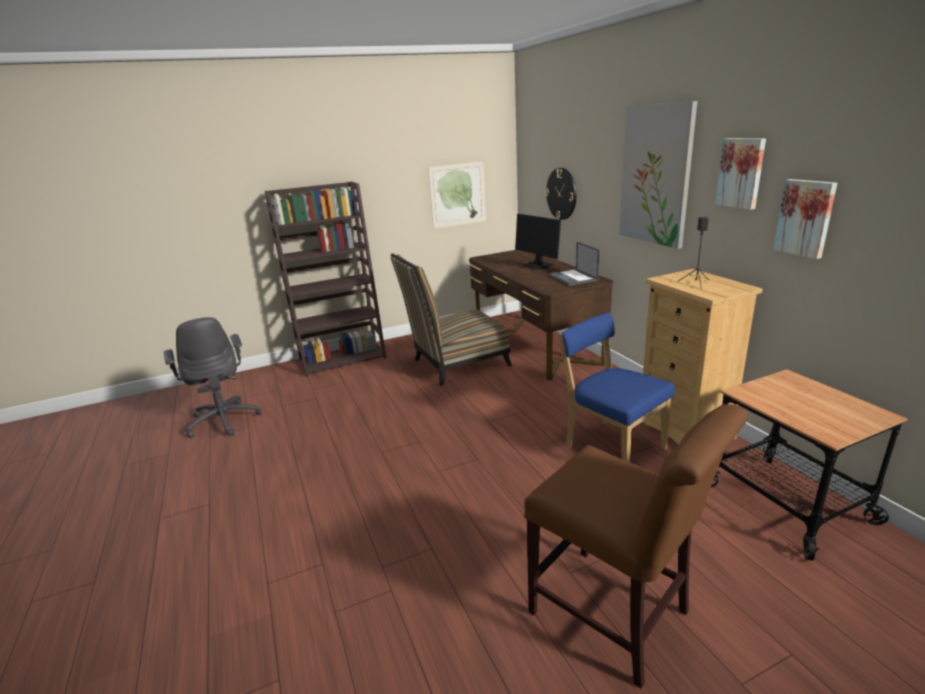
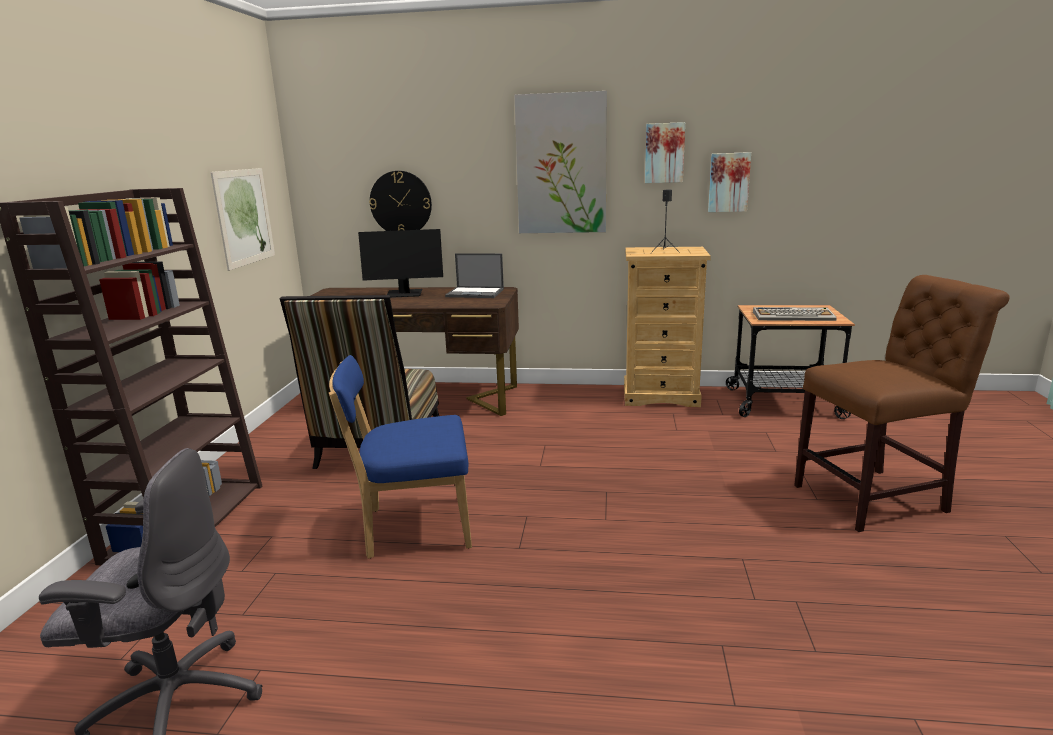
camera: 60 degrees left, 5 degrees down
(611, 446) = (656, 428): blue chair -> blue chair (412, 528)
(797, 406) = (793, 316): none -> keyboard

